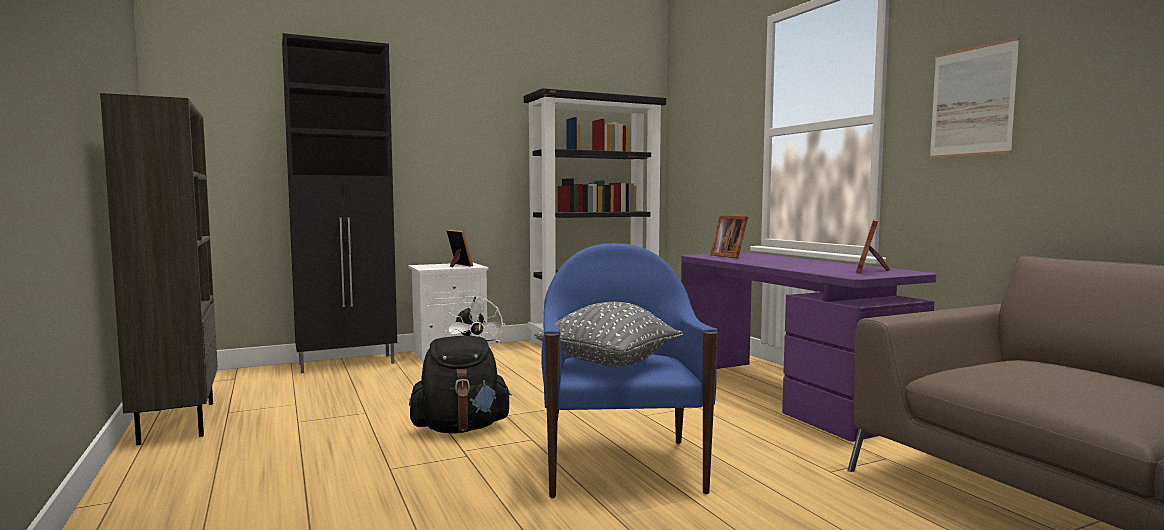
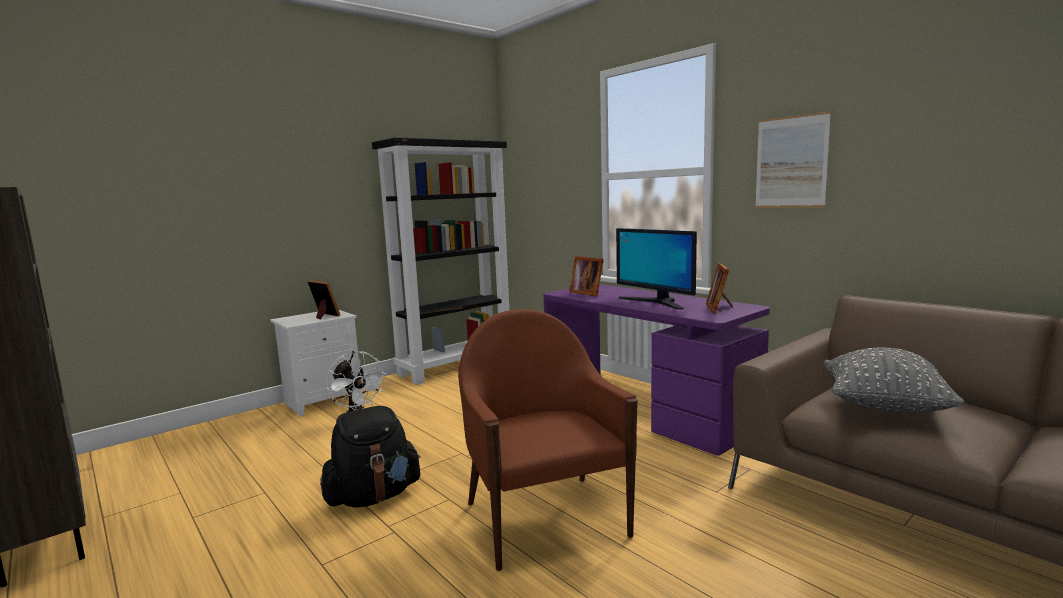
camera: 15 degrees left, 5 degrees up
(348, 364) = (219, 428): black cabinet -> none
(609, 364) = (533, 433): grey pillow -> grey pillow (884, 408)
(621, 466) = (544, 517): blue armchair -> brown armchair
(800, 264) = (656, 302): none -> monitor

